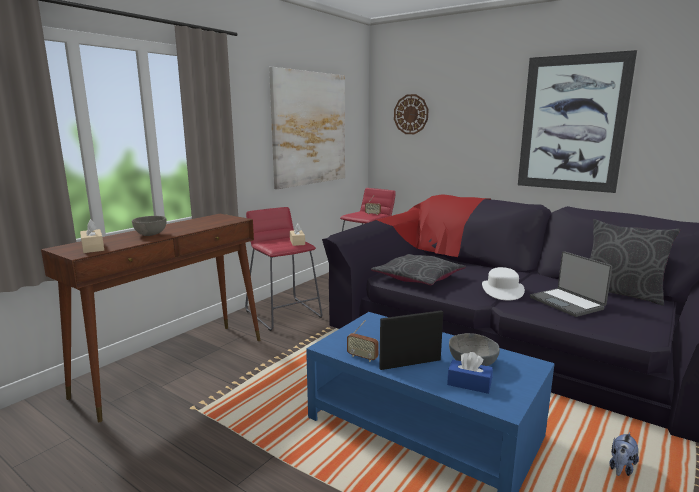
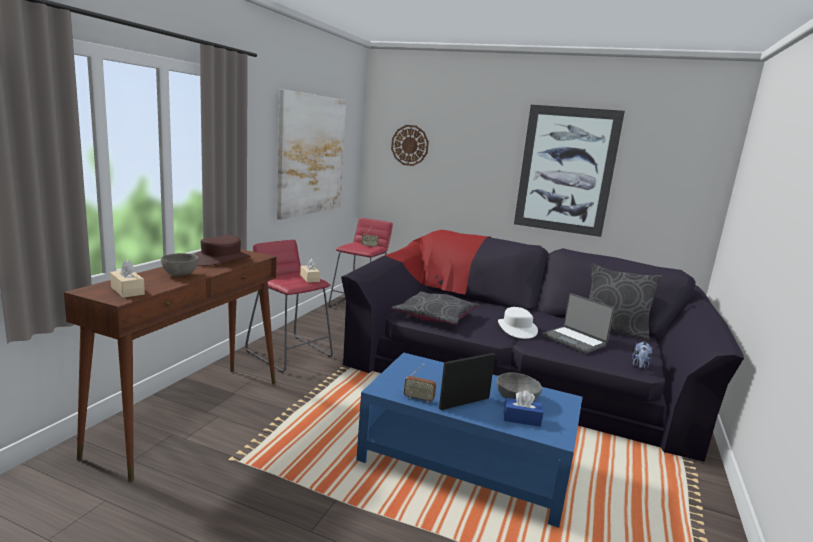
camera: 15 degrees left, 0 degrees up
(199, 222) = (221, 259): none -> brown hat
(621, 468) = (633, 482): plush toy -> plush toy (640, 366)

